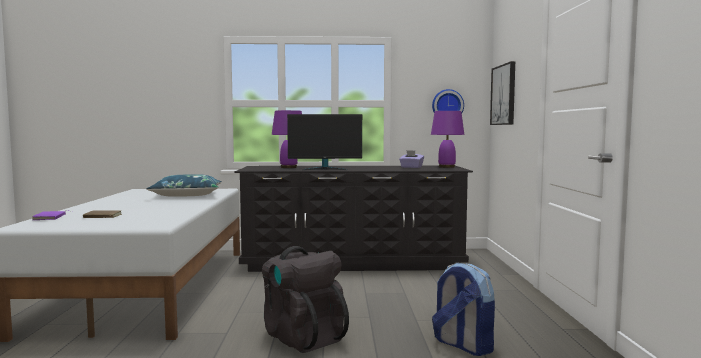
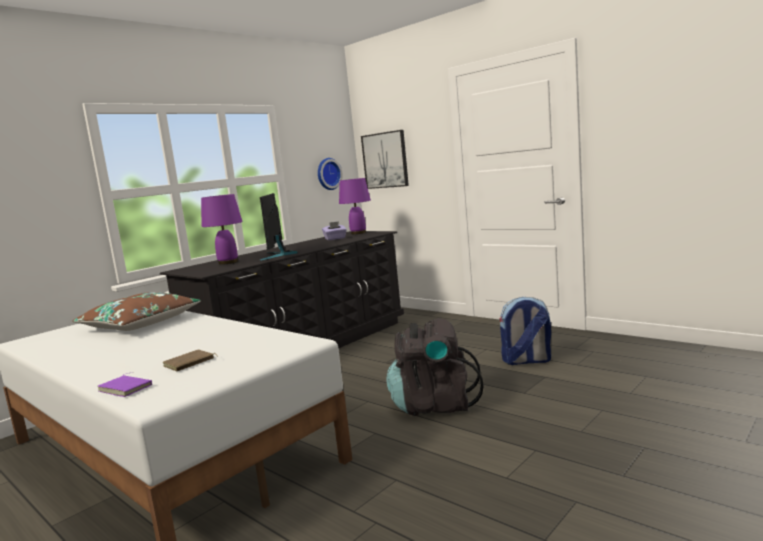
camera: 45 degrees left, 5 degrees up
(187, 195) = (140, 324): blue pillow -> brown pillow
(325, 169) = (278, 255): monitor -> monitor turned 135 degrees clockwise

